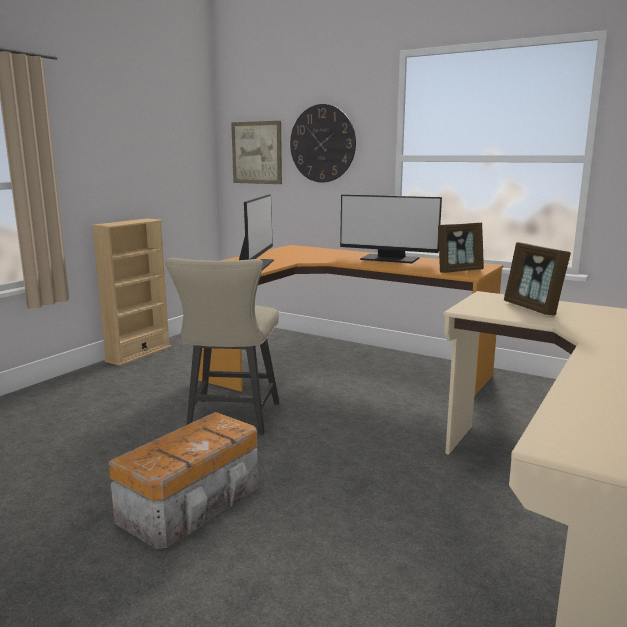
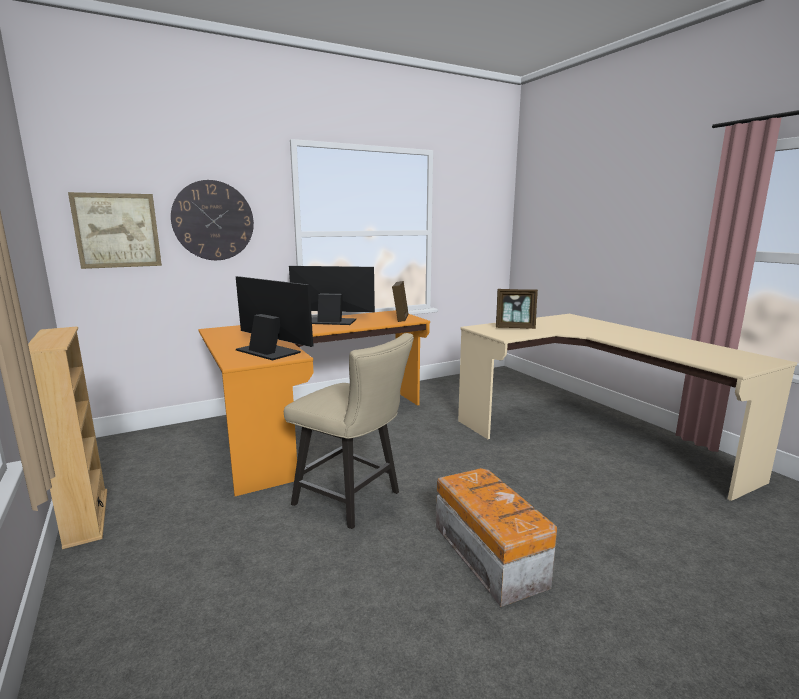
camera: 60 degrees left, 0 degrees up
(389, 259) = (331, 321): monitor -> monitor turned 135 degrees counterclockwise

